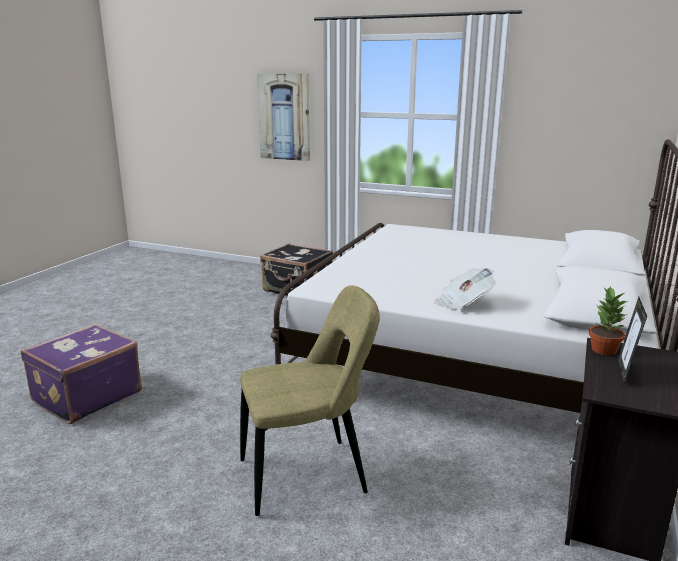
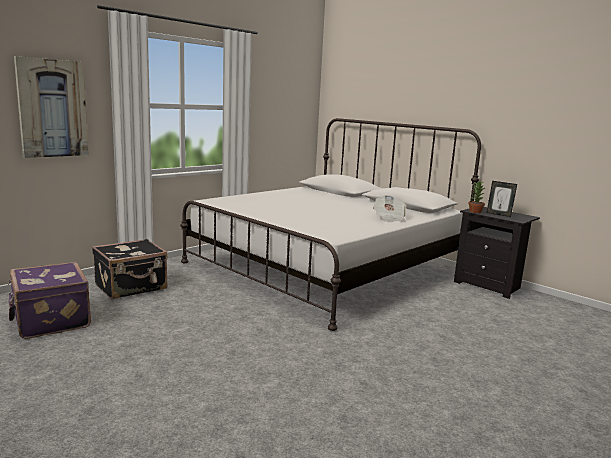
camera: 70 degrees left, 5 degrees down
(86, 396) = (274, 419): purple suitcase -> purple suitcase (50, 321)
(309, 475) = (445, 339): beige chair -> none

